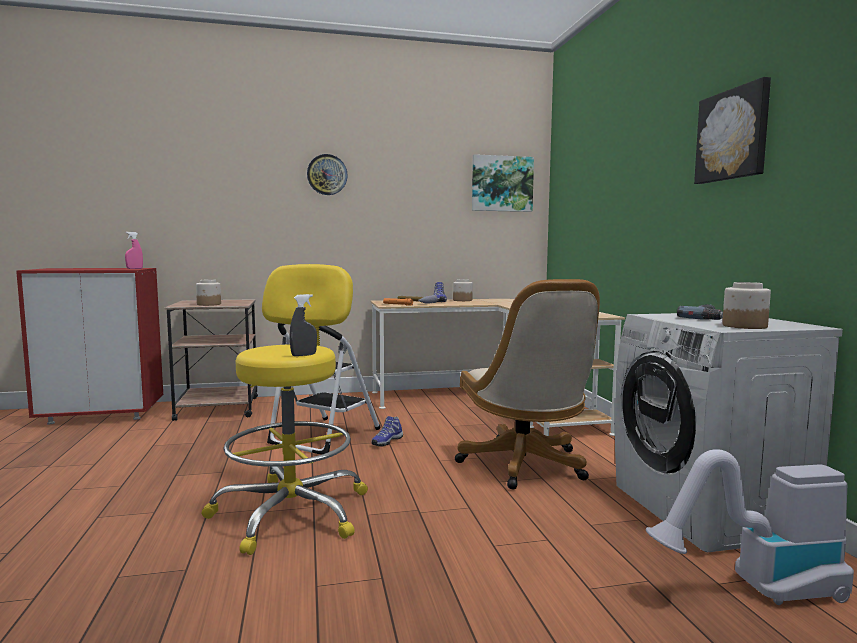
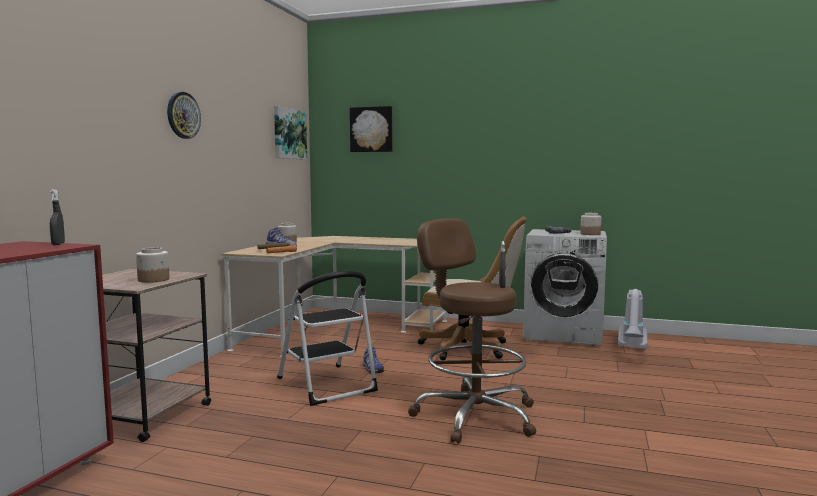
camera: 60 degrees left, 0 degrees up
(134, 268) = (58, 244): pink spray bottle -> grey spray bottle
(292, 511) = (473, 415): yellow stool -> brown stool
(733, 135) = (528, 131): picture -> picture (371, 129)

